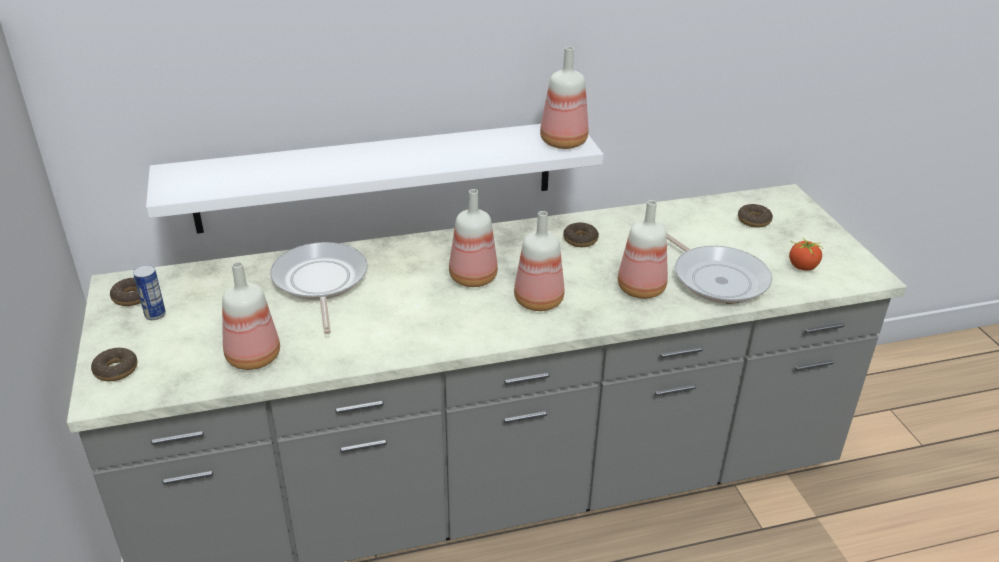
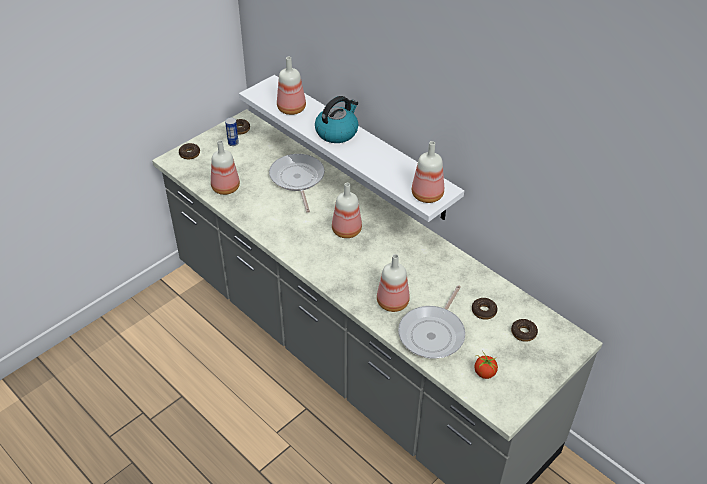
camera: 60 degrees right, 10 degrees up
(320, 282) = (297, 179): frying pan -> frying pan turned 60 degrees counterclockwise
(361, 159) = (337, 132): none -> kettle
(537, 300) = (346, 263): bottle -> bottle (292, 108)
(580, 240) = (423, 258): donut -> donut (483, 311)

